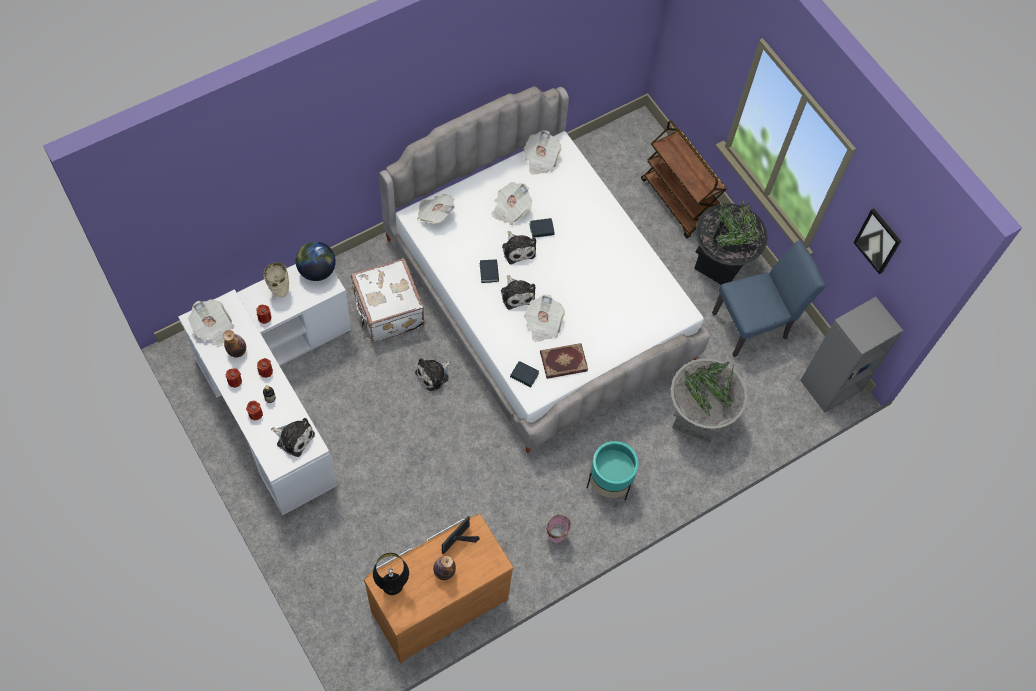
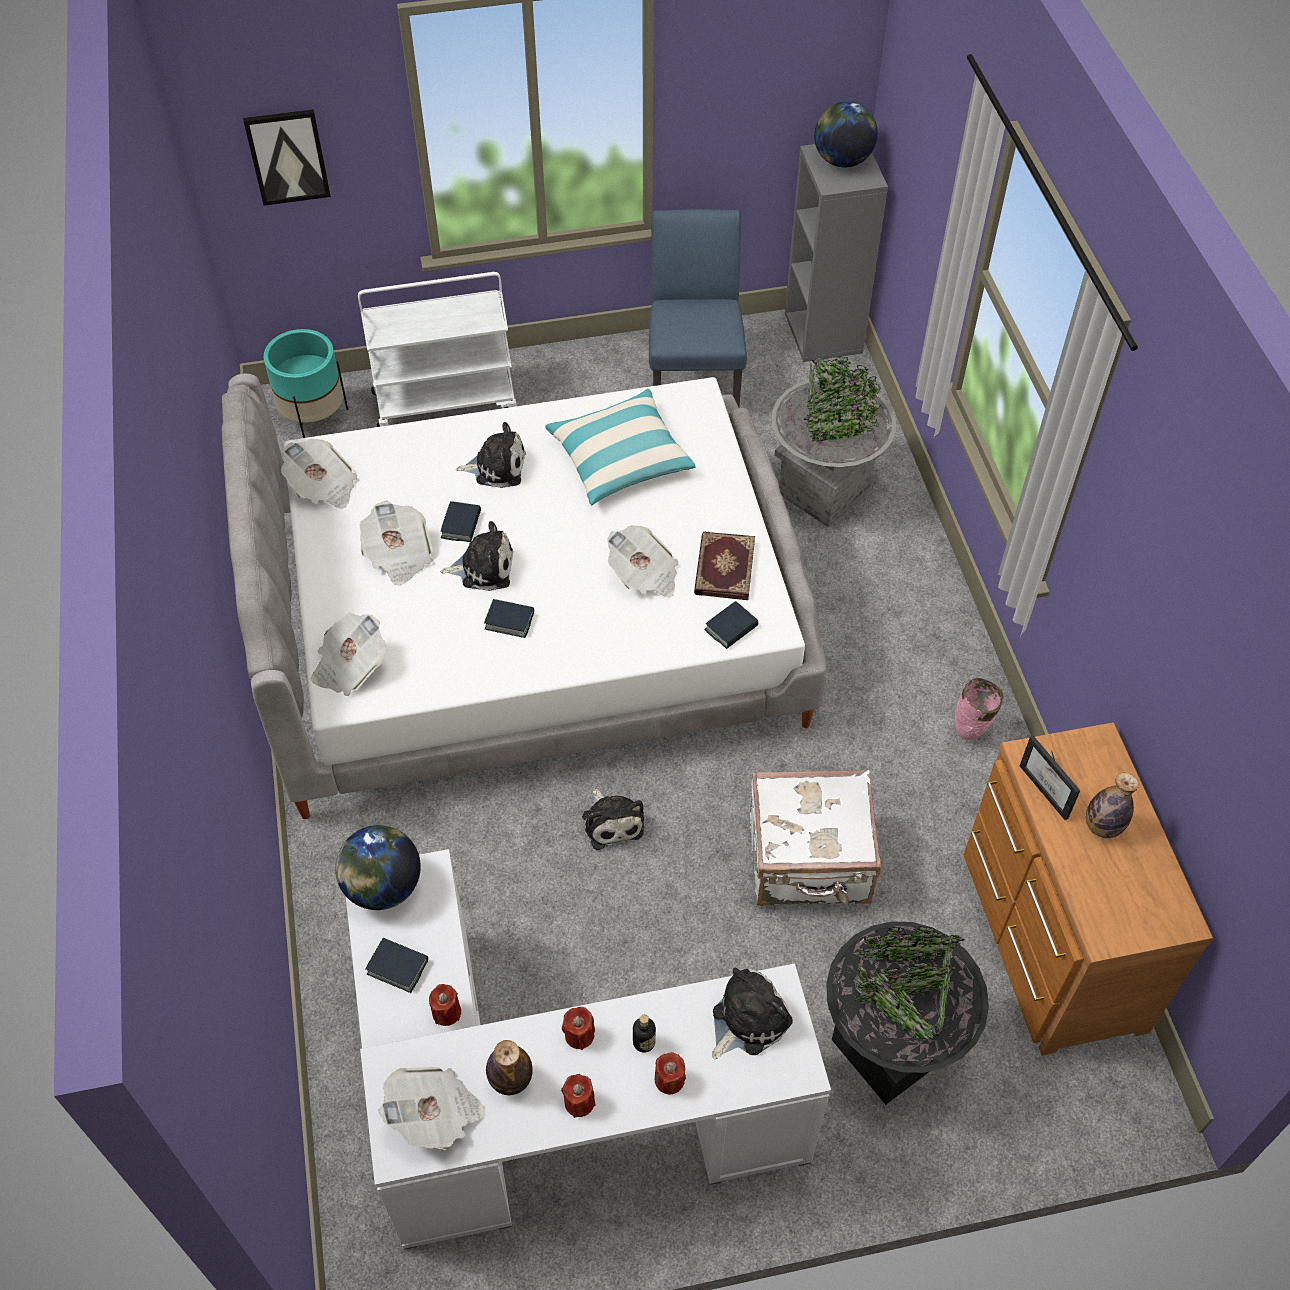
camera: 65 degrees left, 10 degrees down
(280, 291) = (397, 967): beige vase -> book
(387, 311) = (453, 860): white suitcase -> white suitcase (809, 862)
(392, 587) = (1118, 918): black table lamp -> none
(517, 294) = (570, 594): plush toy -> plush toy (496, 467)
(609, 483) = (897, 634): turquoise planter -> turquoise planter (314, 419)
(619, 288) = (620, 458): none -> pillow
(678, 202) = (445, 401): brown cart -> white cart
(720, 264) = (576, 387): black planter -> black planter (889, 1048)
(873, 323) = (842, 160): none -> globe
(878, 241) = (760, 64): picture -> picture (287, 156)

